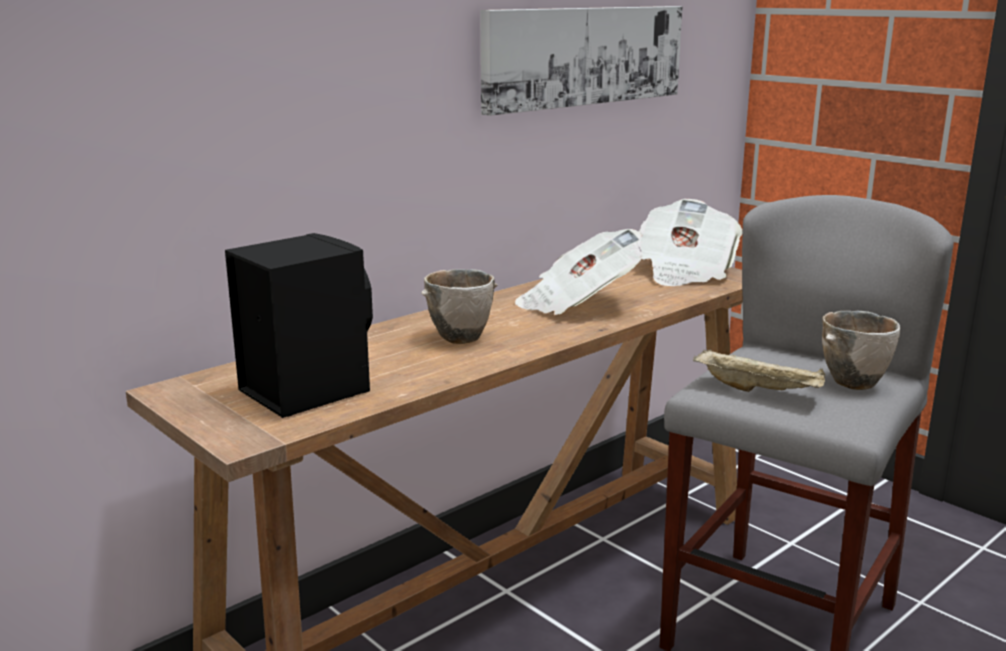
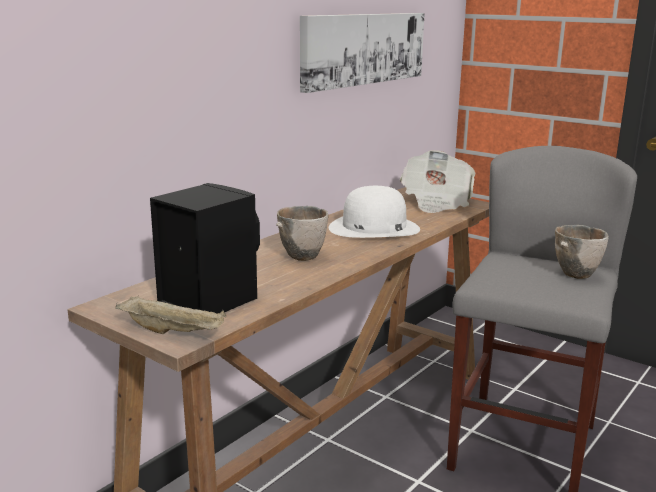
camera: 10 degrees left, 0 degrees up
(578, 304) = (373, 228): newspaper -> white hat
(759, 390) = (517, 282): beige tray -> beige tray (174, 332)

